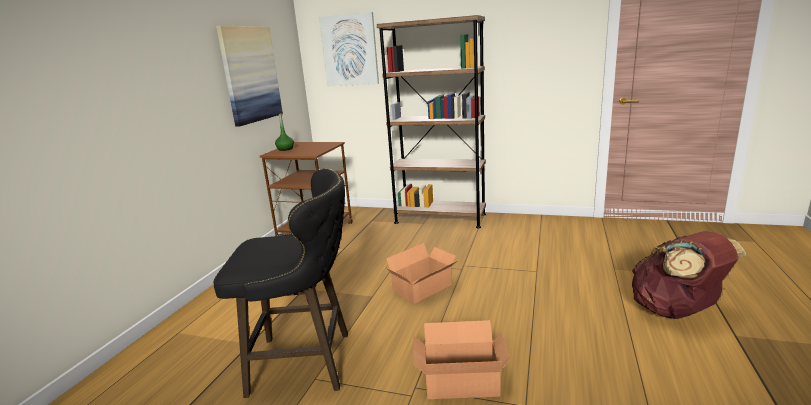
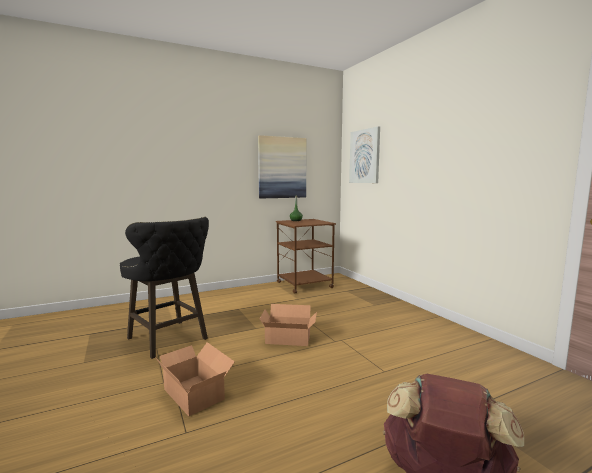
camera: 45 degrees right, 10 degrees down
(440, 218) = (394, 306): brown bookcase -> none

